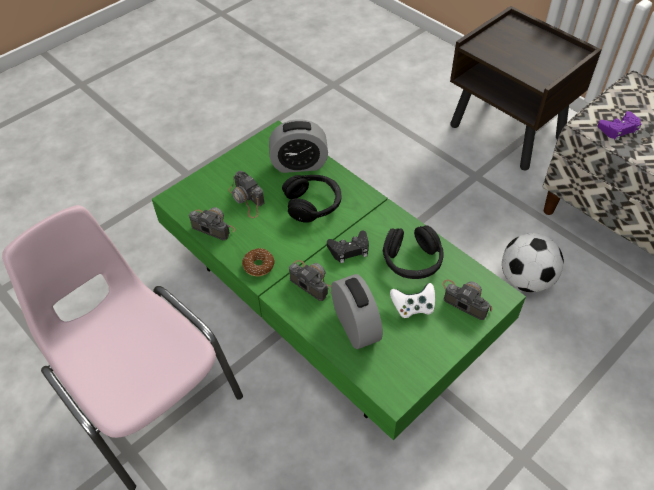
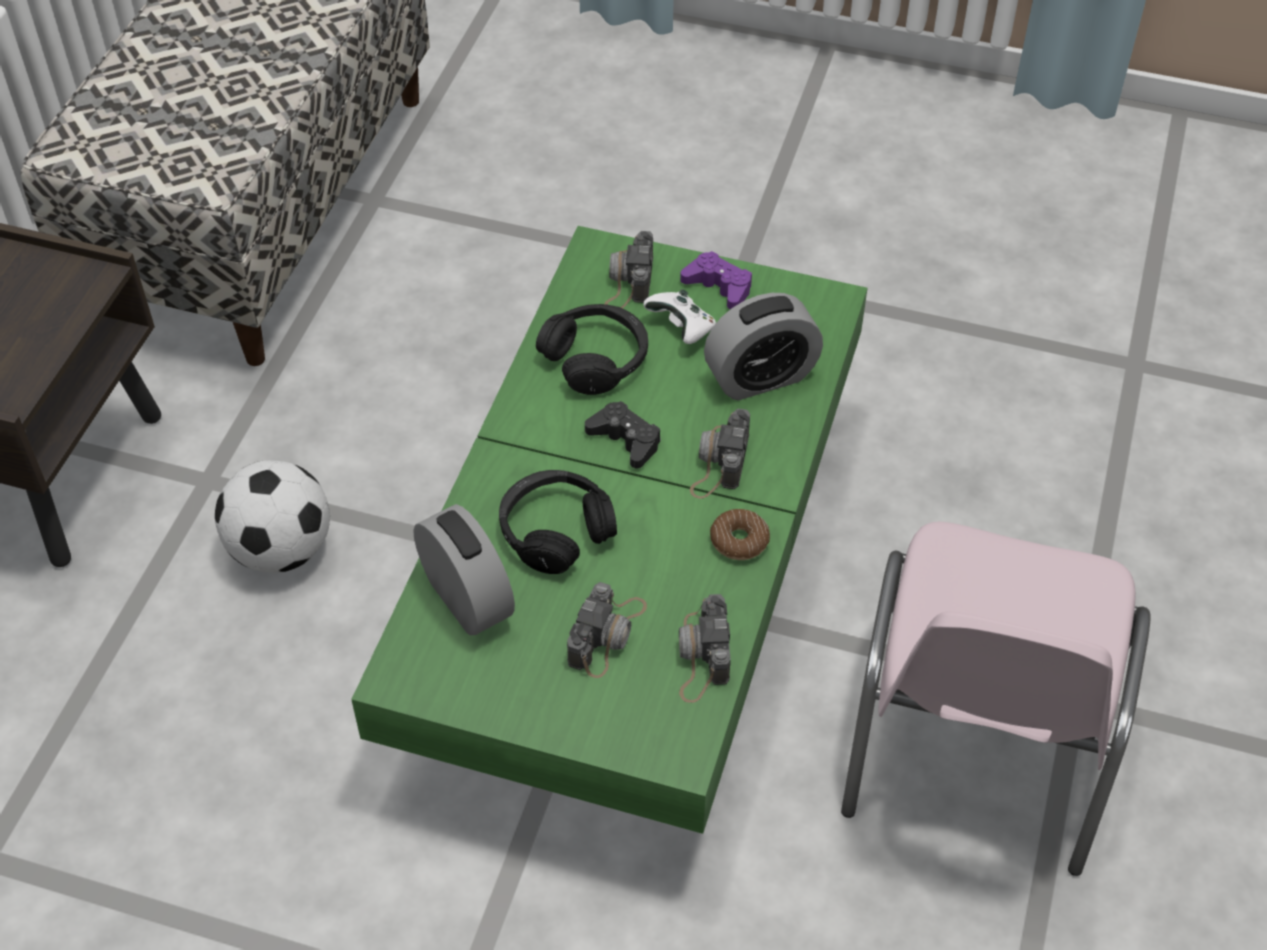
camera: 120 degrees left, 0 degrees up
(355, 326) = (760, 377): alarm clock -> alarm clock turned 150 degrees counterclockwise
(526, 279) = (432, 348): football -> football (280, 550)
(619, 129) = (209, 150): purple game controller -> purple game controller (719, 286)

